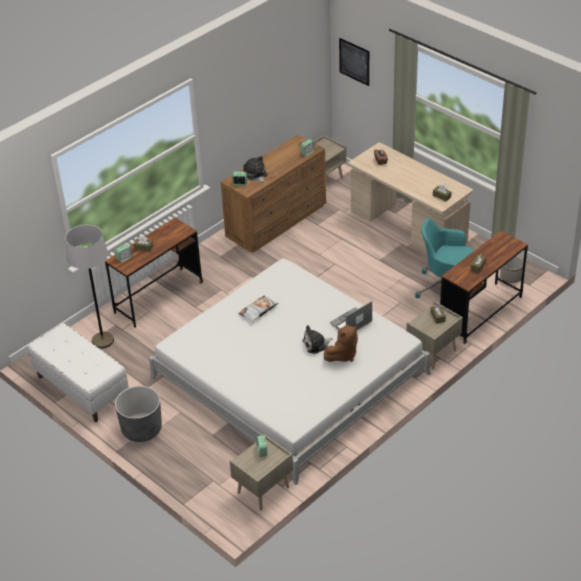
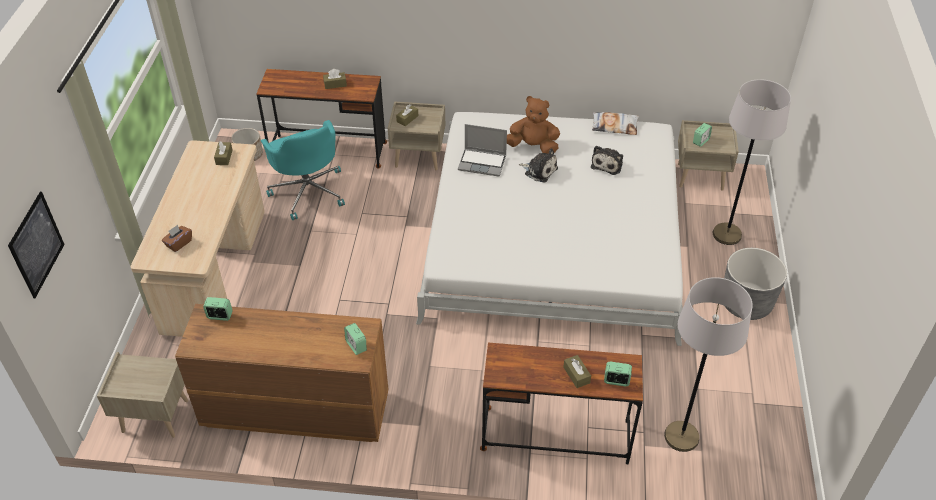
camera: 130 degrees left, 5 degrees up
(81, 388) = (764, 397): white bench -> none
(199, 462) = (726, 234): none -> grey floor lamp
(255, 175) = (320, 341): plush toy -> plush toy (607, 164)
(258, 311) = (538, 241): pillow -> pillow (614, 126)

